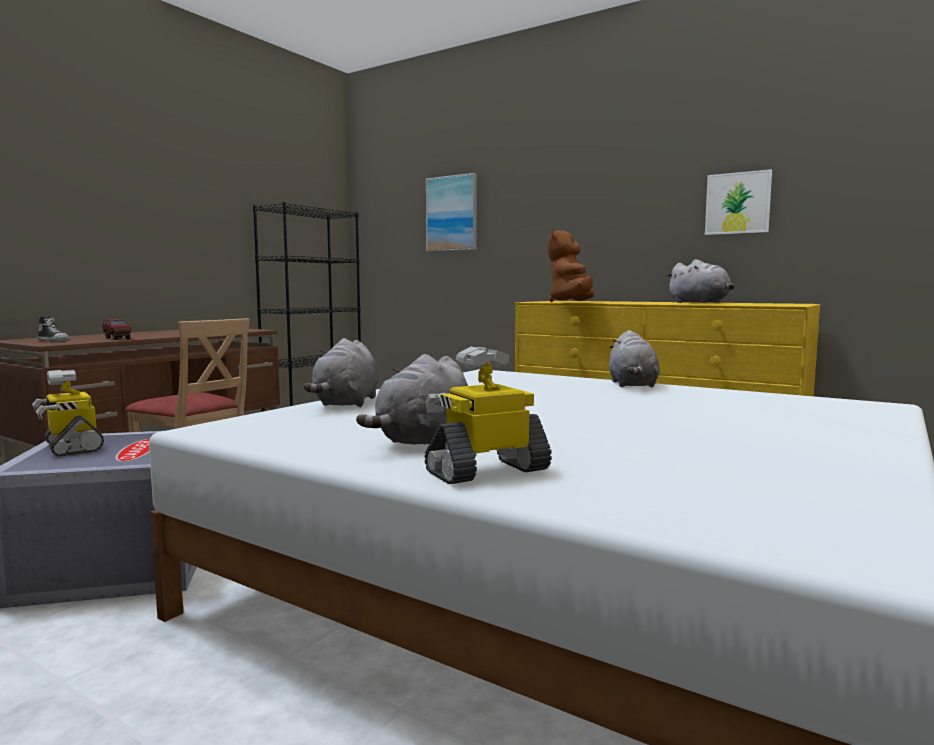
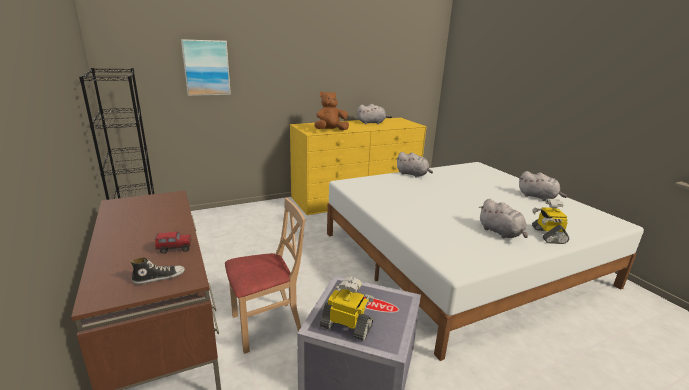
camera: 60 degrees left, 15 degrees up
(72, 447) = (347, 326): toy robot -> toy robot turned 150 degrees counterclockwise
(347, 403) = (412, 229): grey plush toy -> grey plush toy (538, 197)
(572, 302) = (330, 131): brown plush toy -> brown plush toy turned 105 degrees clockwise
(737, 203) = (373, 73): picture -> none

